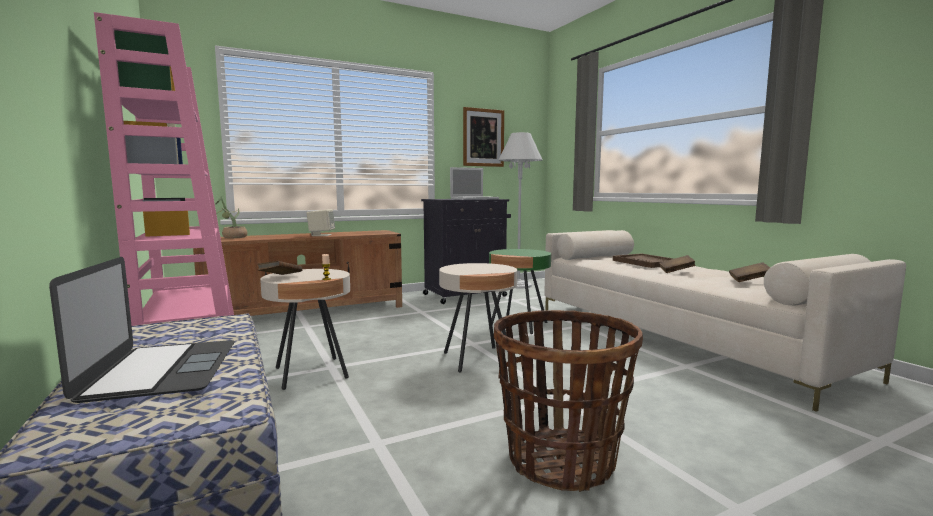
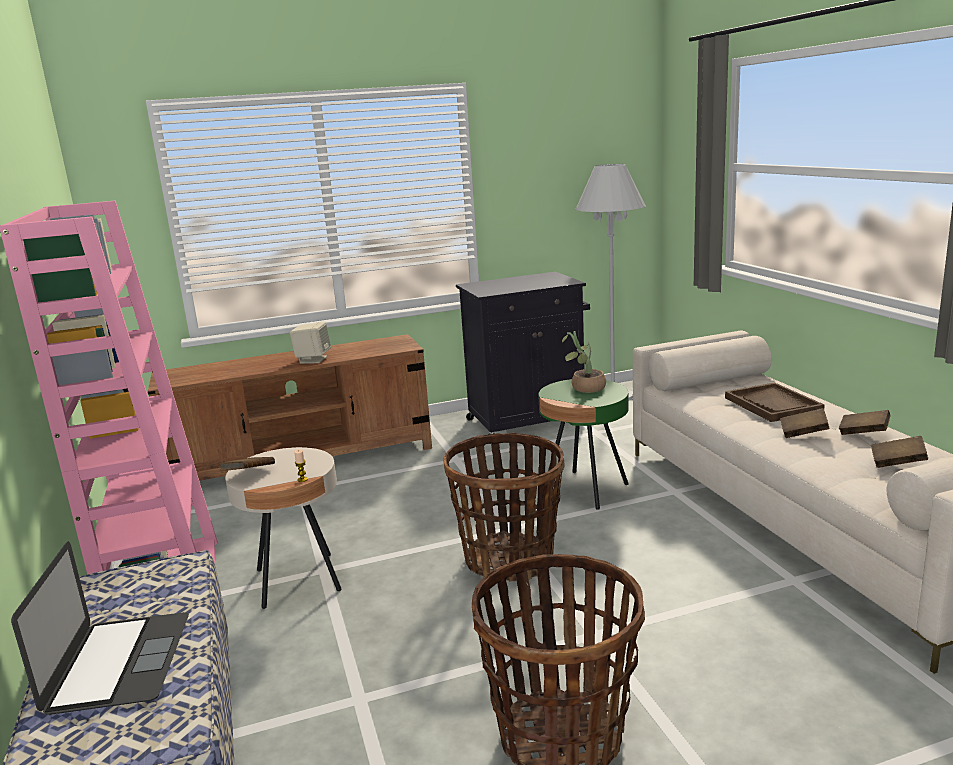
camera: 10 degrees right, 10 degrees up
(231, 237) = (196, 370): potted plant -> potted plant (584, 388)
(475, 198) = (535, 282): laptop -> none
(477, 359) = (509, 560): beige side table -> basket
(483, 137) = (552, 173): picture -> none
(714, 271) = (863, 433): none -> brown book

